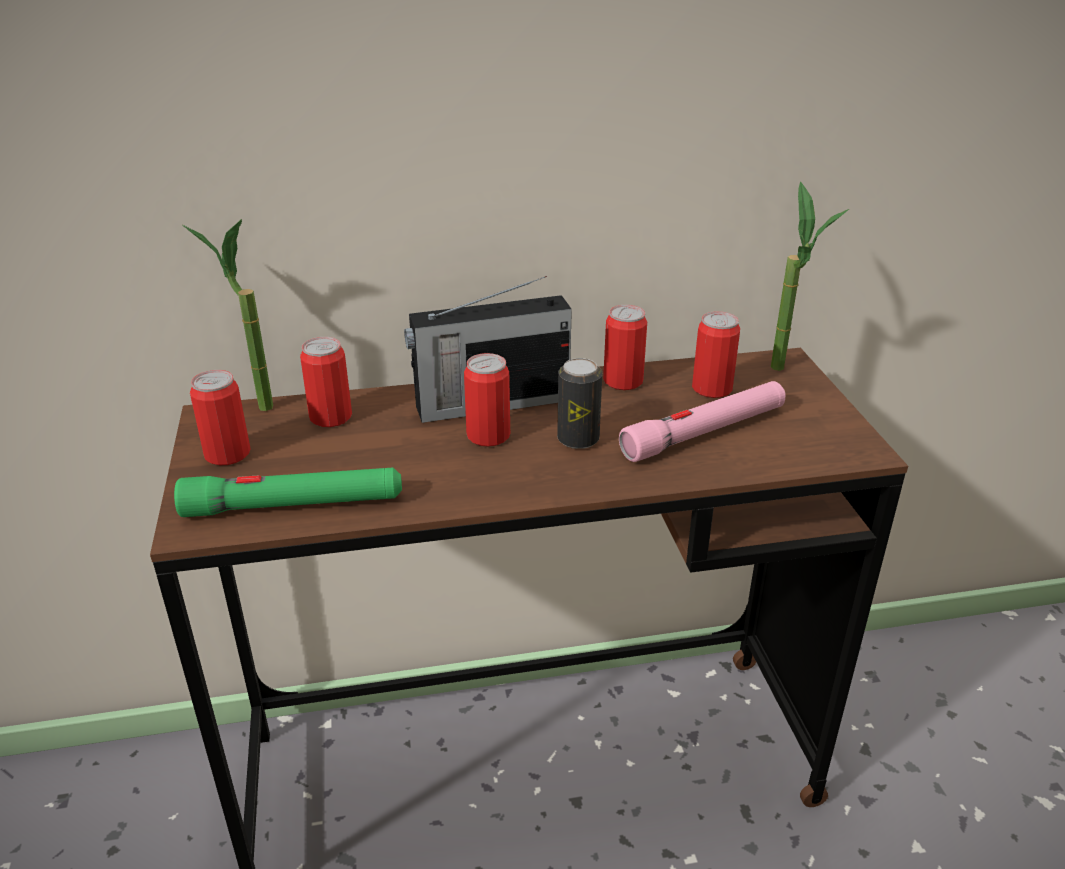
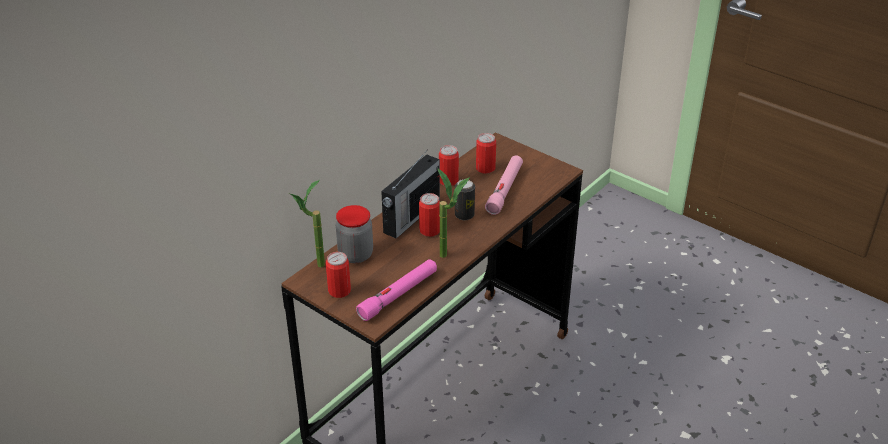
camera: 40 degrees left, 5 degrees up
(293, 505) = (399, 294): green flashlight -> pink flashlight
(330, 417) = (355, 255): can -> jar
(787, 373) = (504, 148): potted plant -> potted plant (450, 257)

